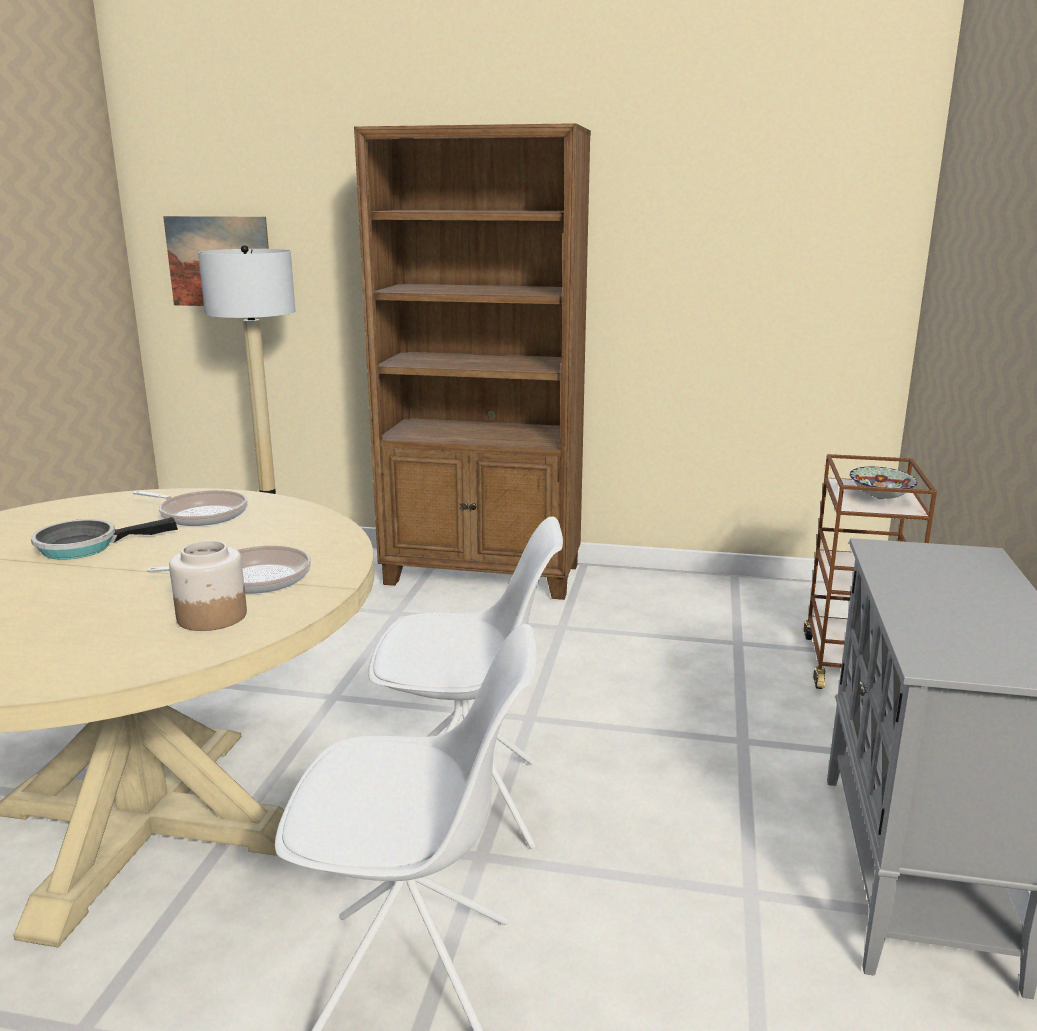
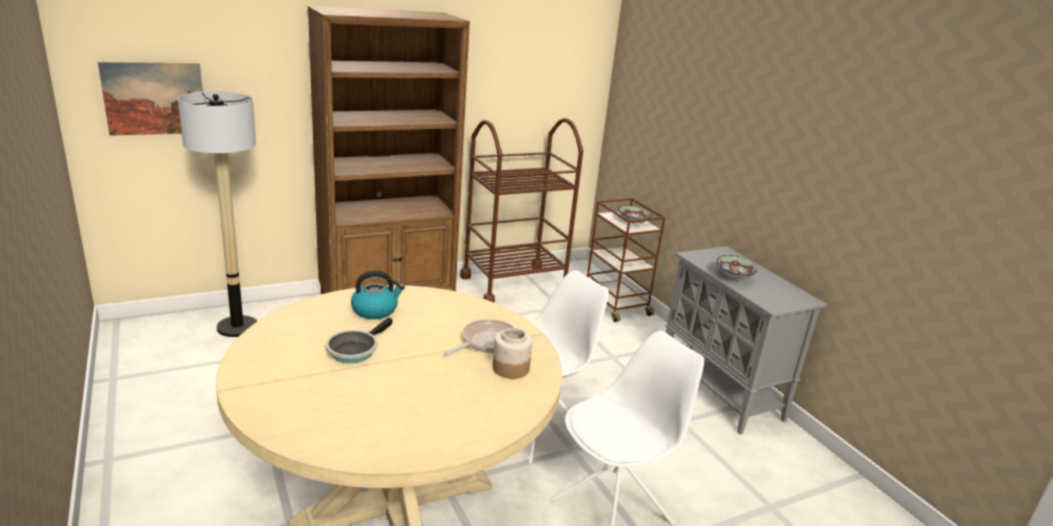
camera: 40 degrees left, 5 degrees up
(200, 514) = (375, 310): frying pan -> kettle
(695, 595) = (513, 285): none -> brown cart
(919, 595) = (733, 277): none -> bowl

